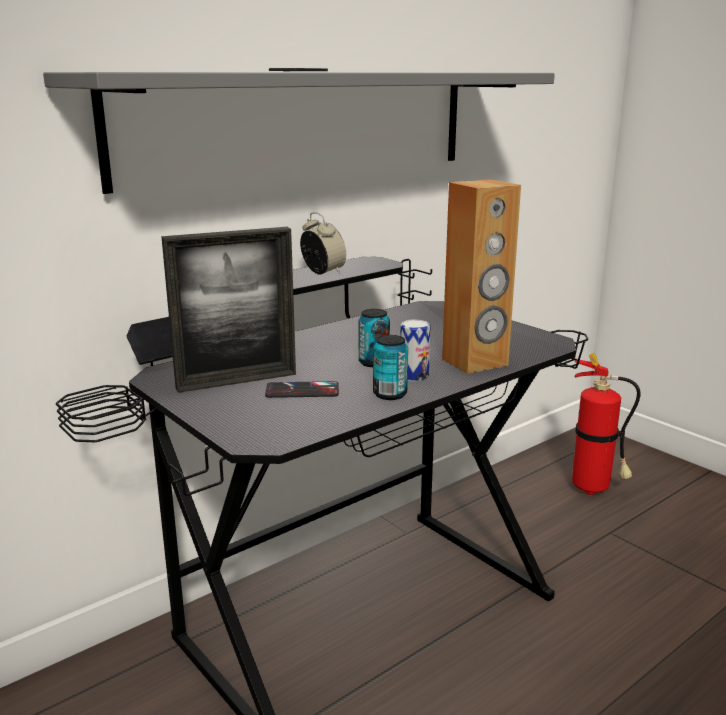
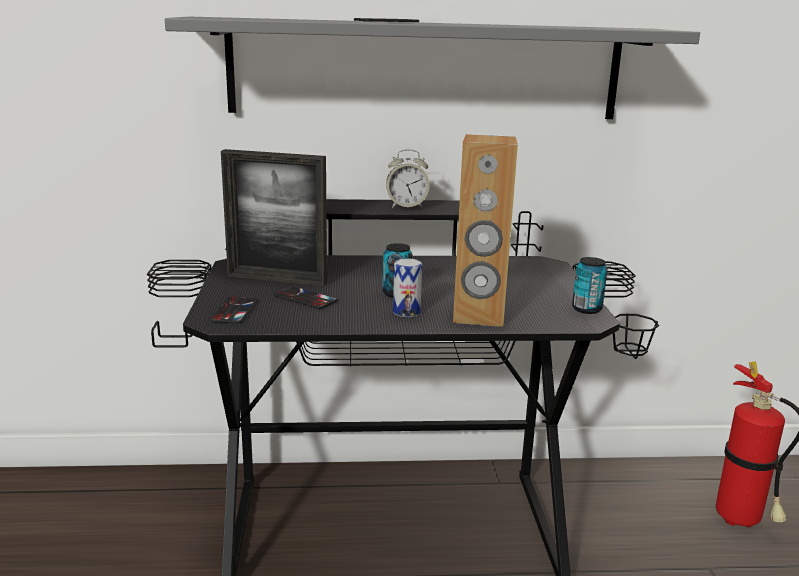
camera: 35 degrees right, 0 degrees up
(258, 423) = (234, 310): none -> phone
(323, 273) = (406, 206): alarm clock -> alarm clock turned 90 degrees clockwise
(390, 394) = (360, 319): can -> can (586, 309)

